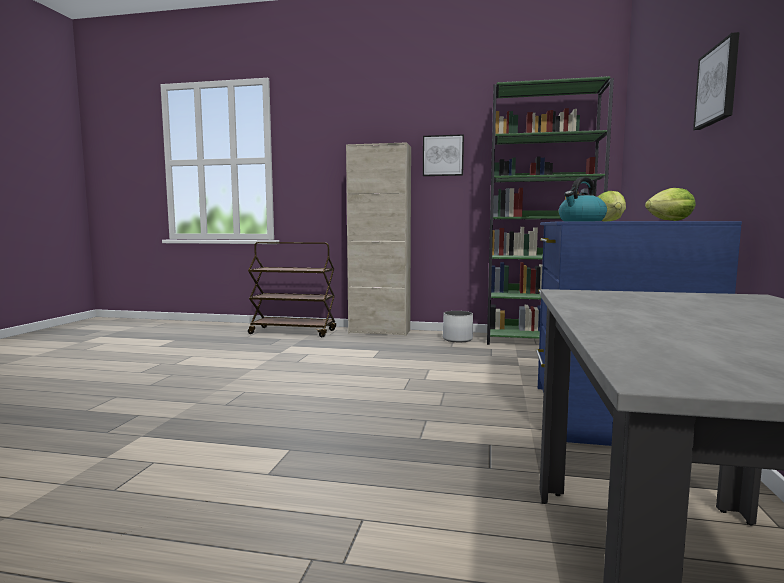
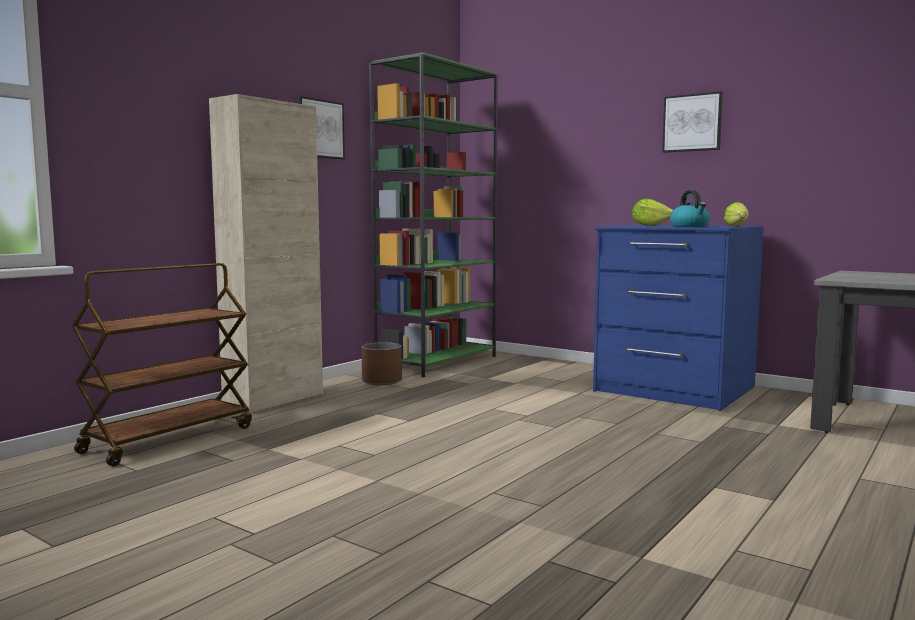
camera: 65 degrees left, 0 degrees up
(457, 339) = (382, 381): white planter -> brown planter

